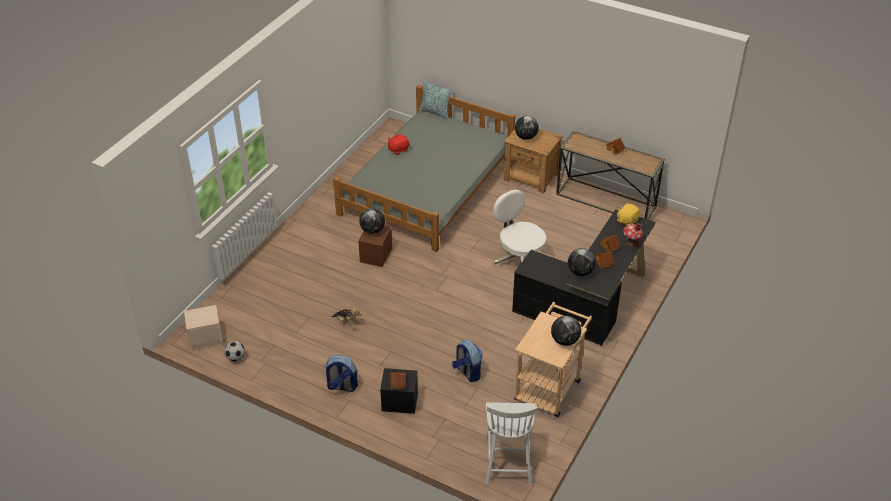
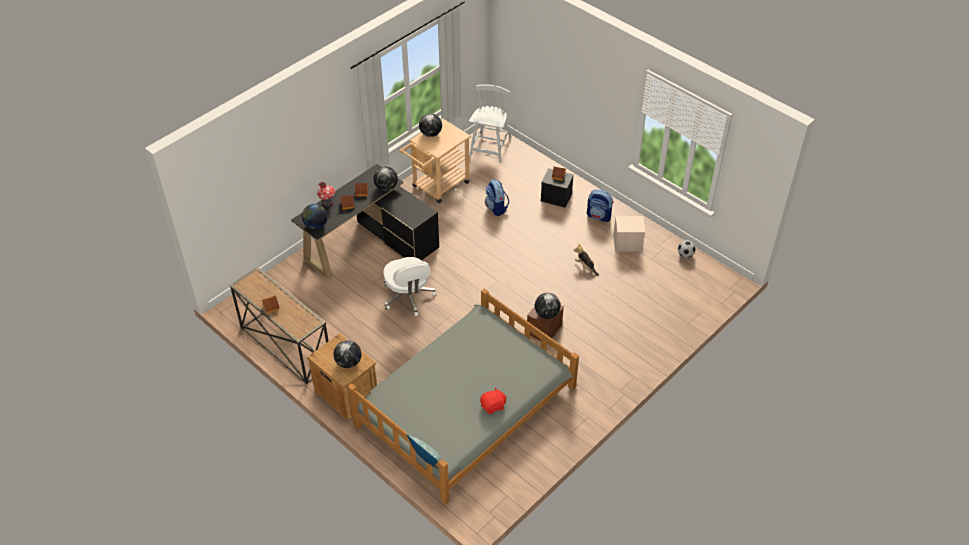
camera: 165 degrees left, 5 degrees up
(206, 338) = (711, 277): beige storage box -> beige storage box (627, 243)
(627, 221) = (315, 225): yellow plush toy -> globe

